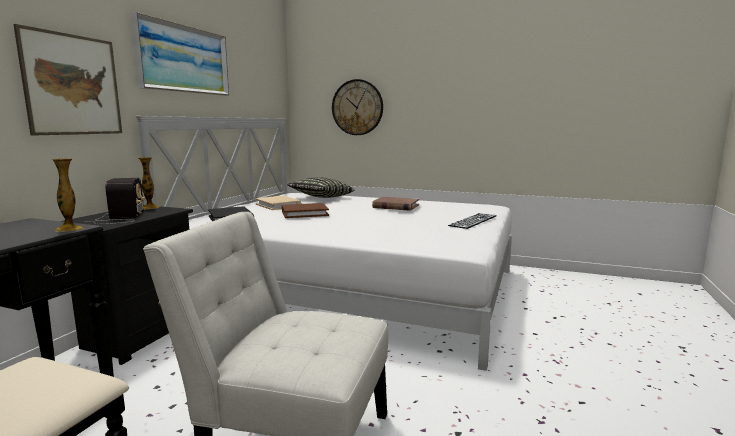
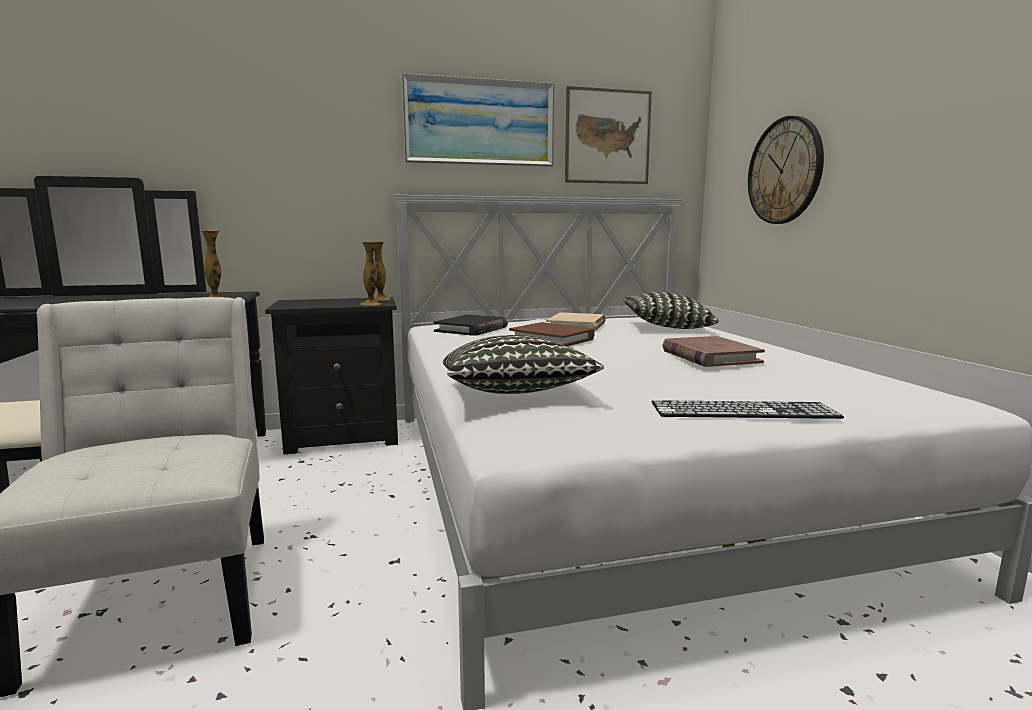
camera: 55 degrees right, 0 degrees up
(73, 85) = (320, 163): picture -> picture (607, 137)
(120, 217) = (322, 303): radio -> none
(168, 211) = (370, 304): none -> vase
(402, 237) = (514, 394): none -> pillow

